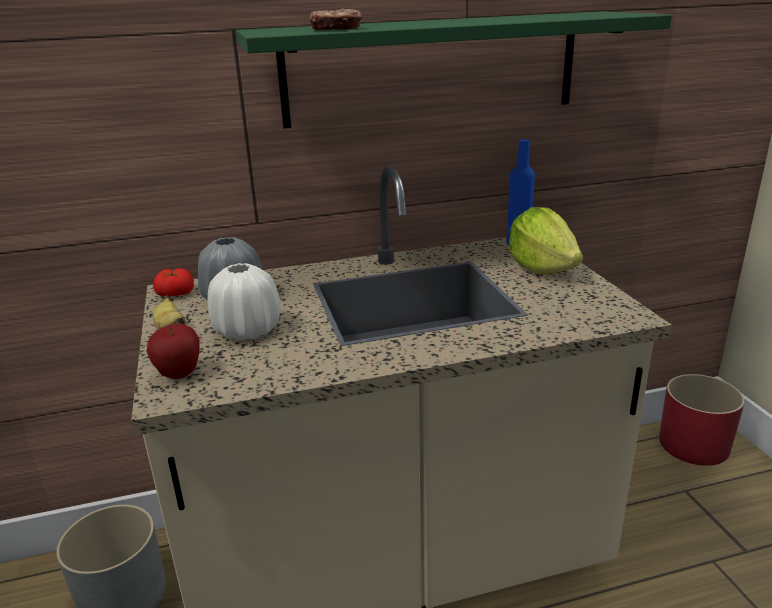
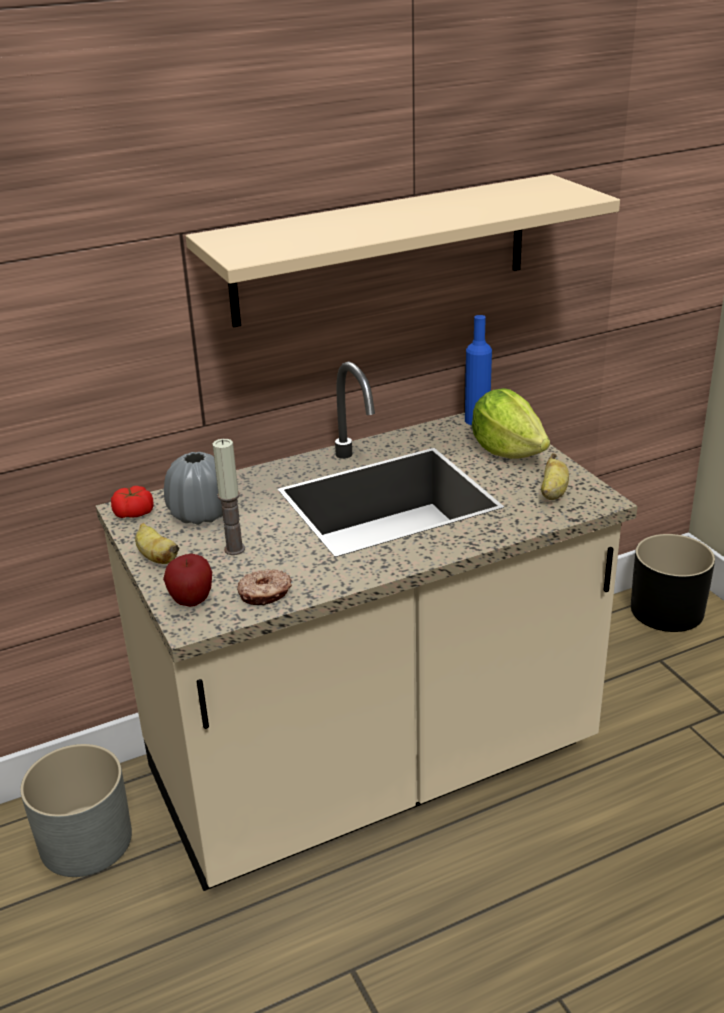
camera: 10 degrees left, 5 degrees up
(247, 330) = (234, 549): white vase -> candle
(336, 29) = (303, 244): donut -> donut (265, 594)
(432, 69) = (382, 250): green shelf -> beige shelf
(581, 306) = (553, 493): none -> banana
(693, 445) = (667, 611): red planter -> black planter

